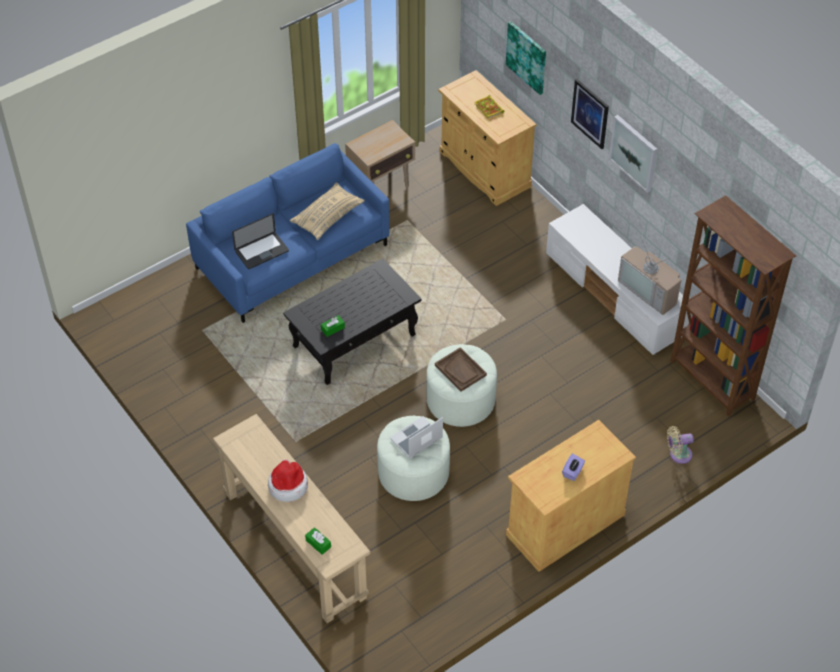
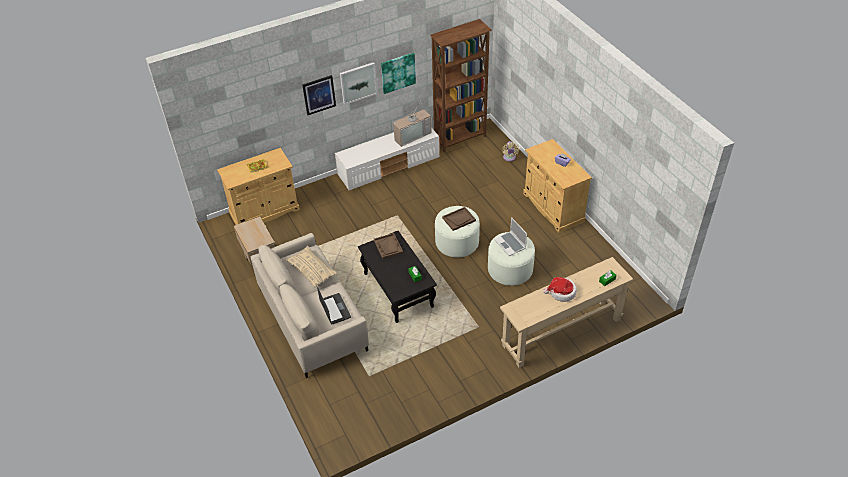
camera: 80 degrees left, 5 degrees down
(293, 257) = (312, 318): blue sofa -> beige sofa
(386, 291) = (388, 246): none -> brown tray
(527, 57) = (257, 114): picture -> picture (398, 72)

